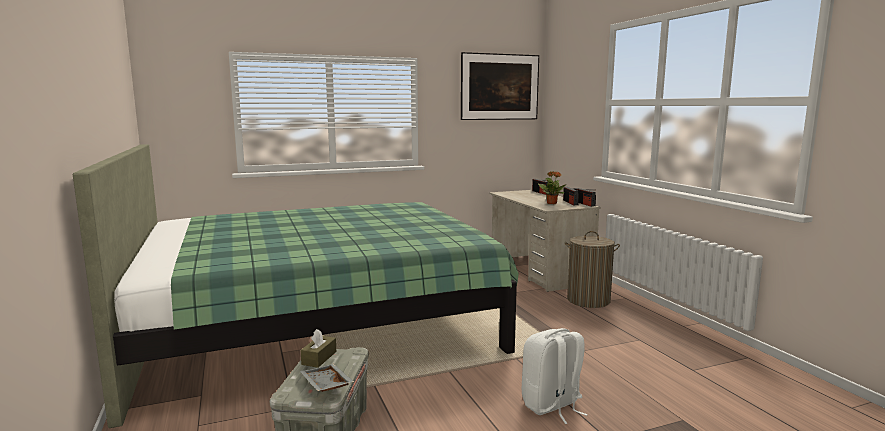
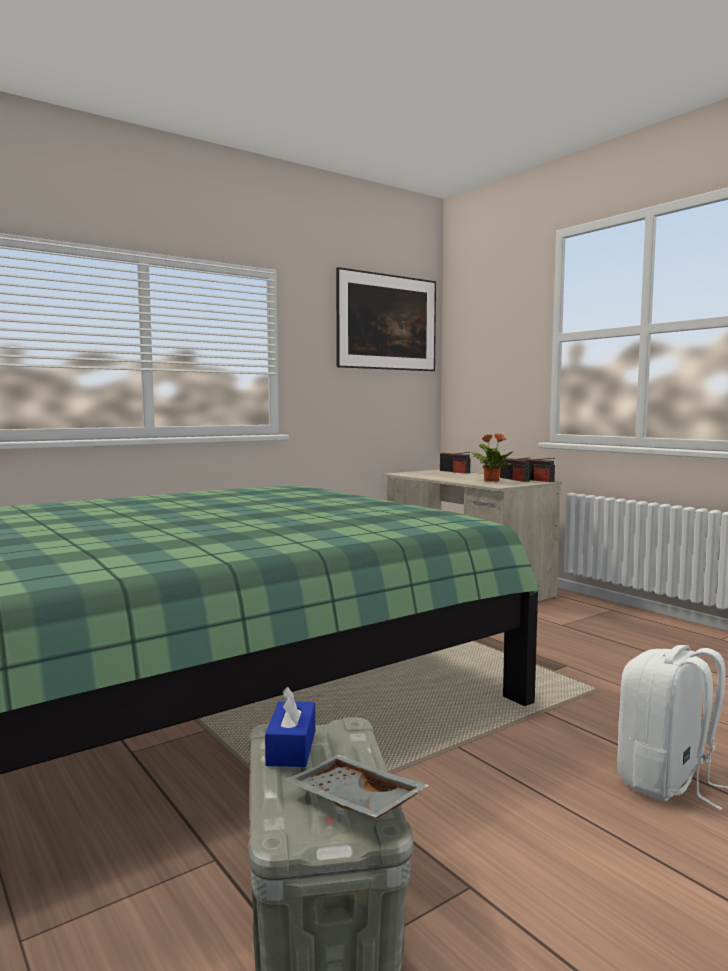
camera: 15 degrees left, 5 degrees down
(319, 358) = (291, 747): brown tissue box -> blue tissue box
(588, 300) = (567, 617): laundry basket -> none

